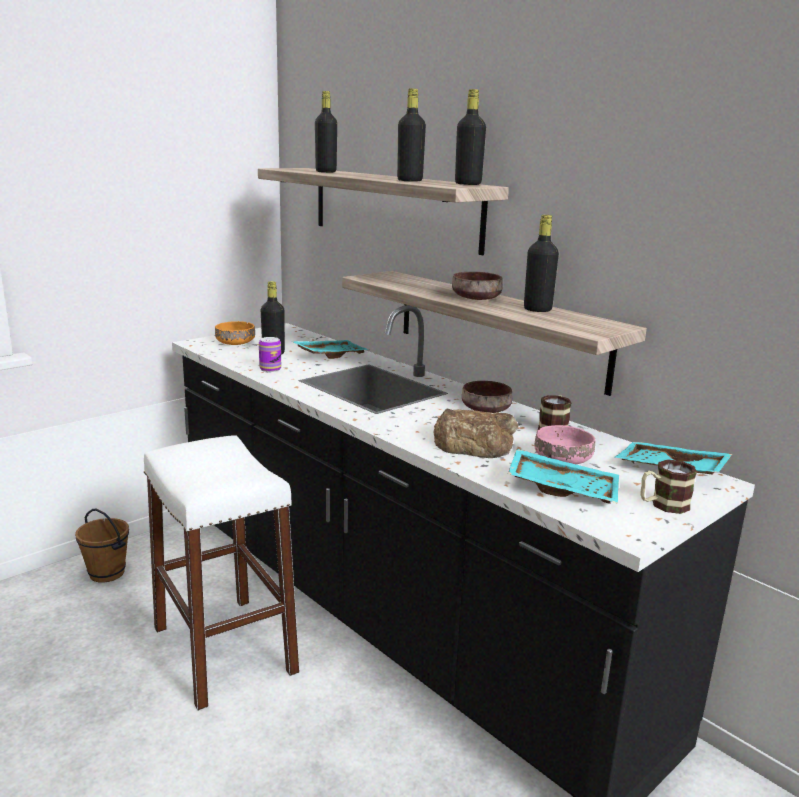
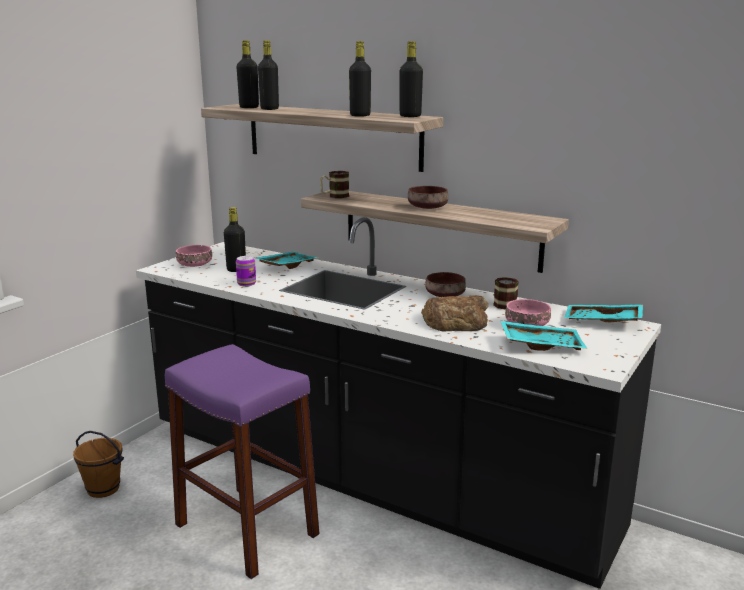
camera: 15 degrees left, 0 degrees up
(224, 650) = (246, 529): white stool -> purple stool
(234, 343) = (194, 265): orange bowl -> pink bowl
(537, 310) = (481, 212): black bottle -> black bottle (249, 107)
(663, 505) = (613, 346): mug -> mug (335, 196)

